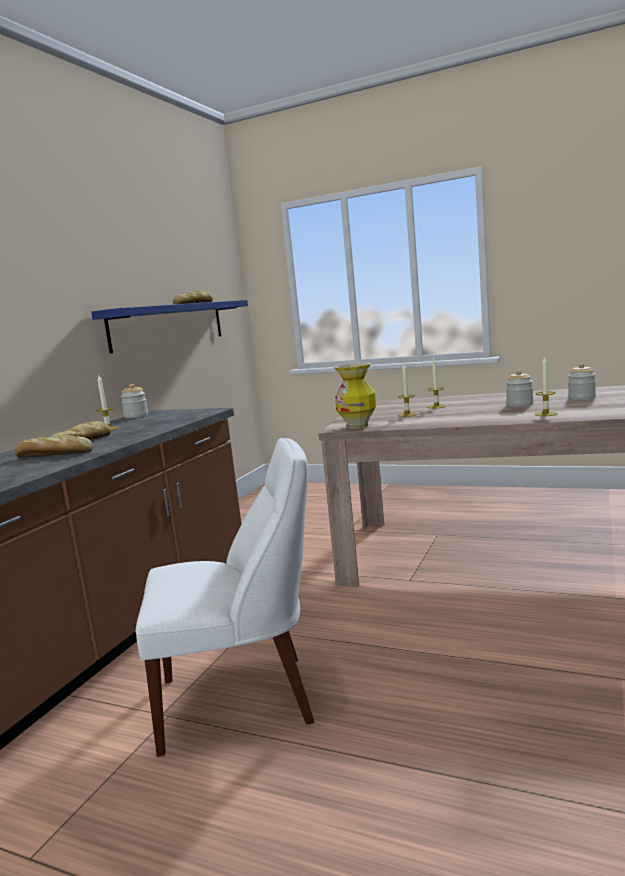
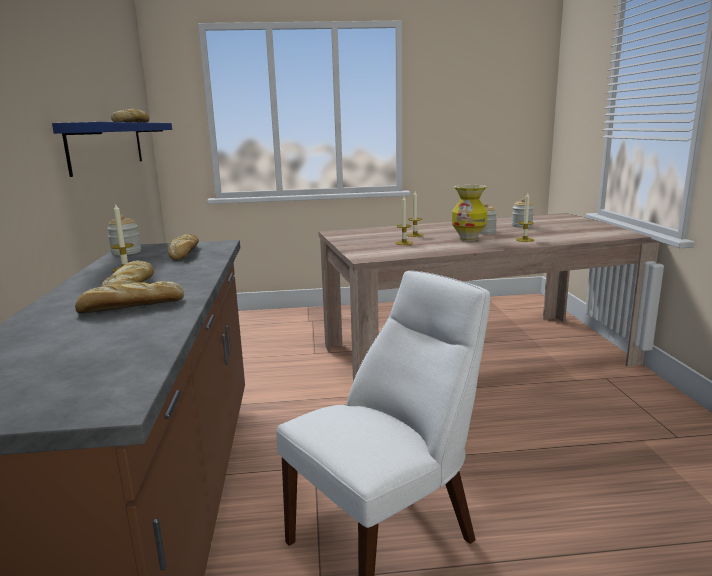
camera: 30 degrees left, 5 degrees up
(170, 417) = (184, 253): none -> bread
(358, 426) = (379, 255): vase -> vase (468, 239)

